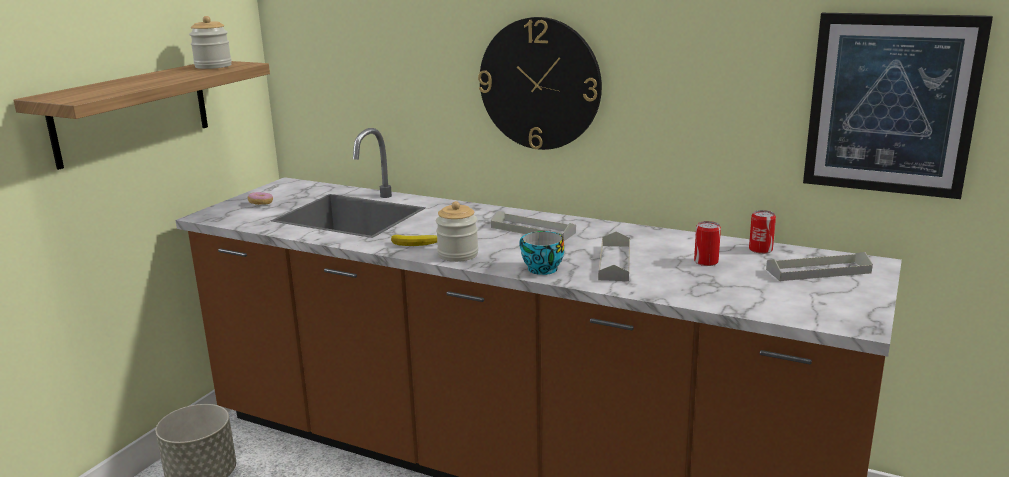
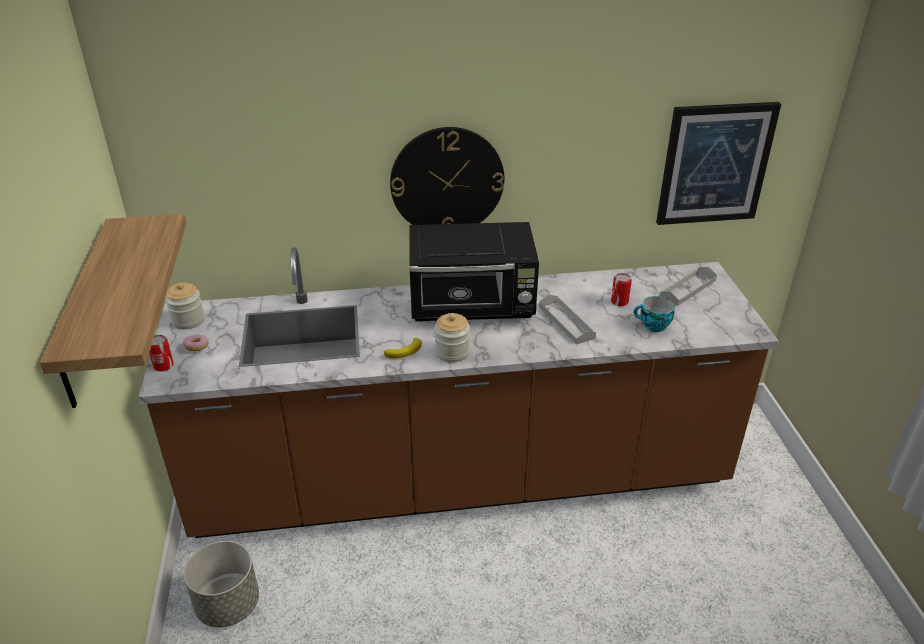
camera: 35 degrees left, 15 degrees up
(213, 66) = (137, 234): jar -> jar (188, 320)
(533, 230) = (473, 306): grey tray -> black microwave
(540, 269) = (527, 347): cup -> cup (653, 326)
(760, 249) = (637, 278): can -> can (163, 366)

